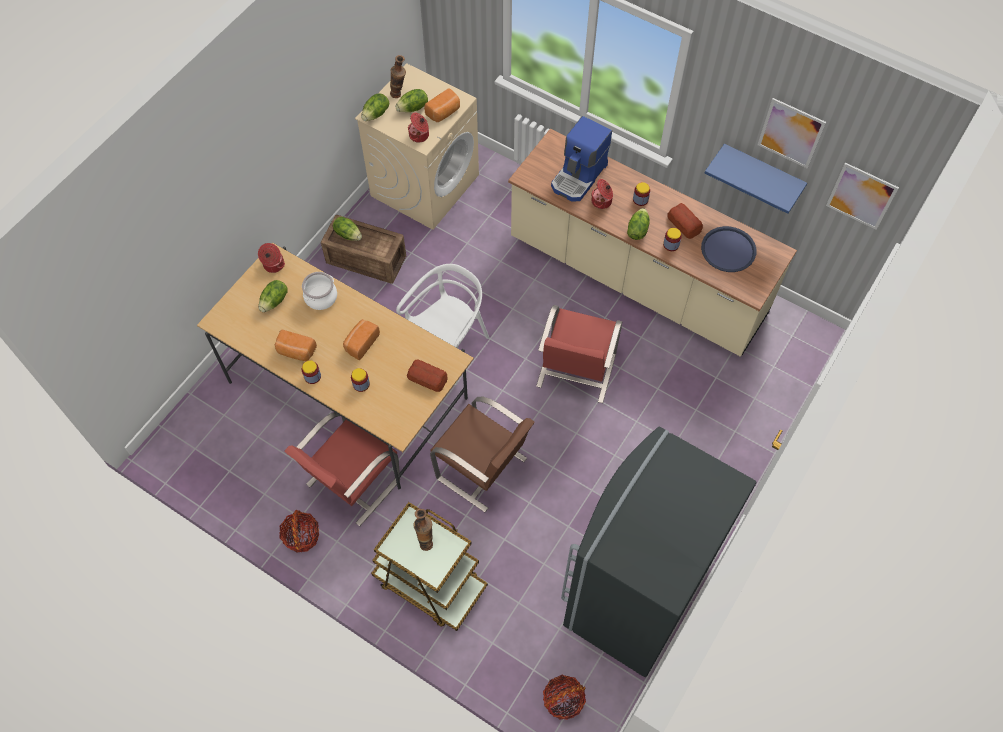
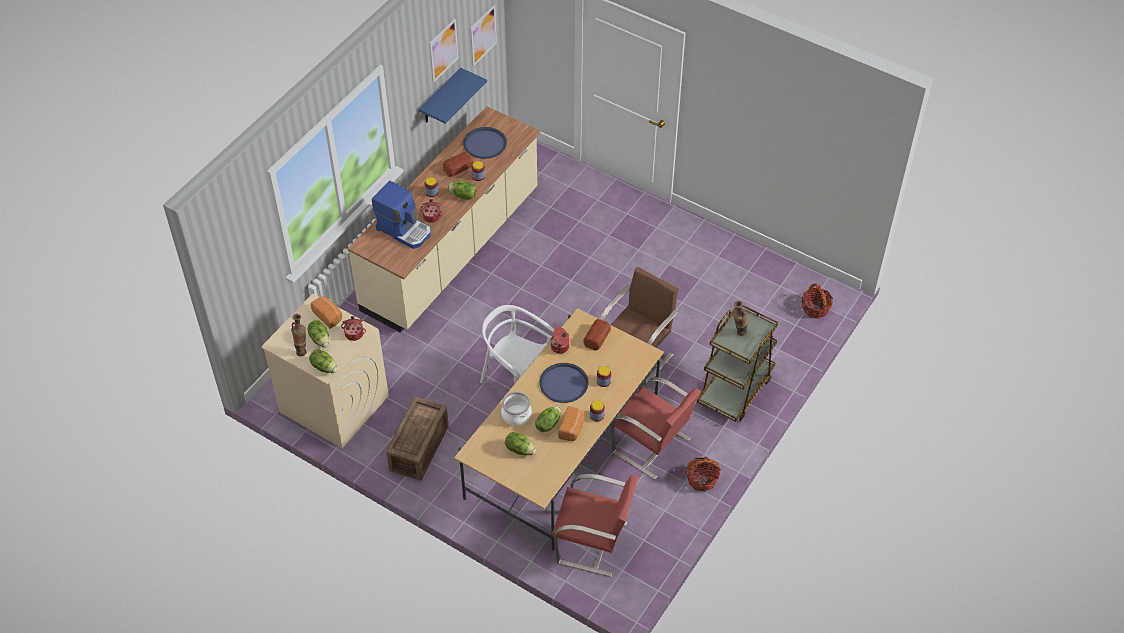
camera: 90 degrees left, 10 degrees down
(273, 265) = (480, 454): cooking pot -> cooking pot (560, 347)
(348, 234) = (410, 440): lettuce -> lettuce (548, 424)
(361, 343) = (563, 383): bread -> blue tray
(575, 371) = (543, 294): red chair -> red chair (594, 543)
(634, 593) = (731, 265): grey fridge -> none

